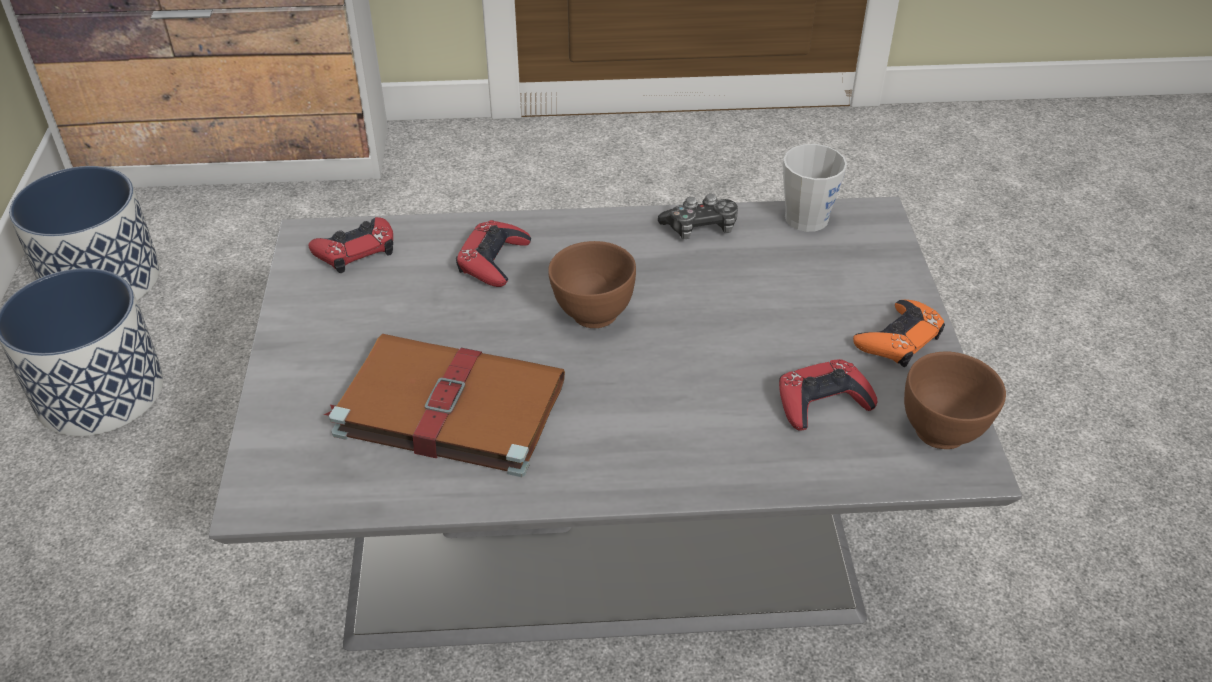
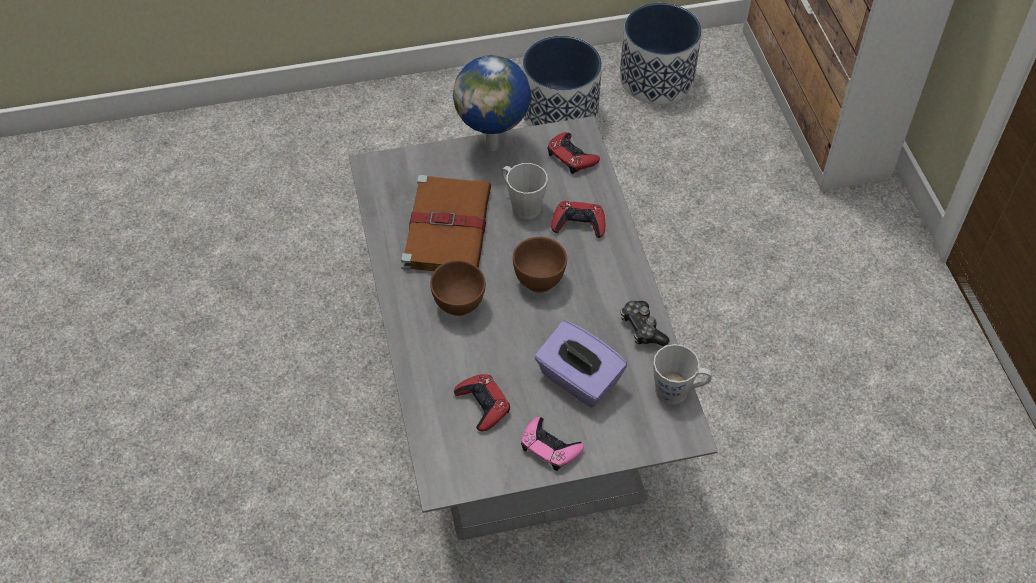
camera: 80 degrees right, 10 degrees up
(290, 331) = (494, 146): none -> globe
(432, 314) = (521, 205): none -> grey mug
(782, 297) = (578, 380): none -> purple tissue box
(899, 339) = (550, 447): orange game controller -> pink game controller
(942, 432) = (468, 469): brown bowl -> brown bowl (459, 305)

